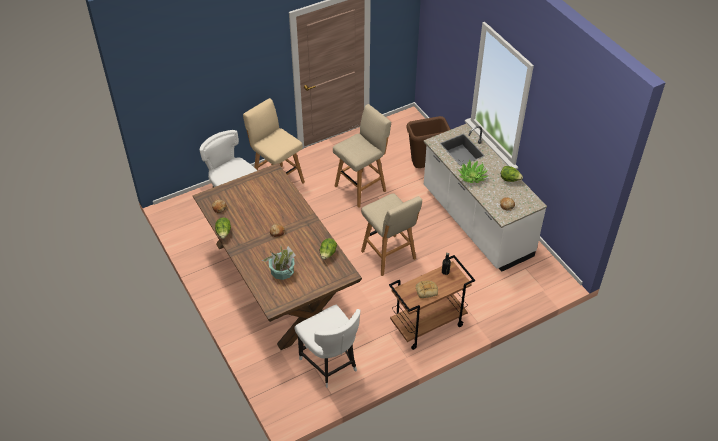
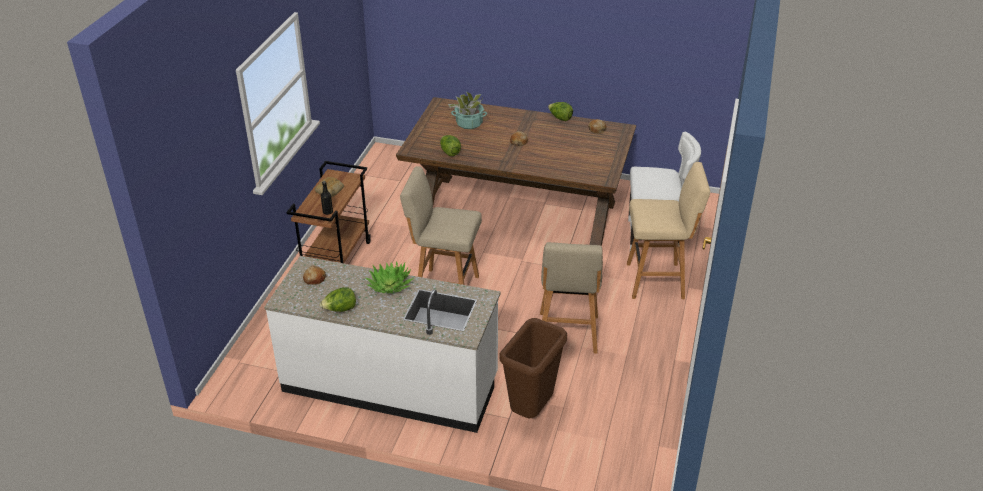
camera: 135 degrees right, 10 degrees down
(330, 364) = (390, 189): white chair -> none

